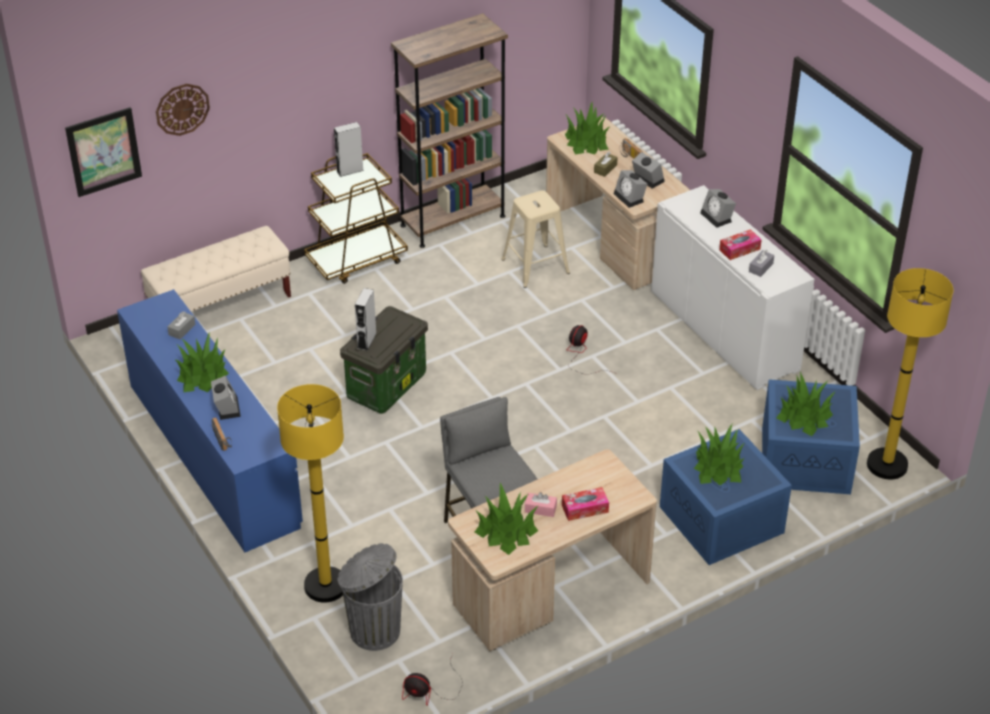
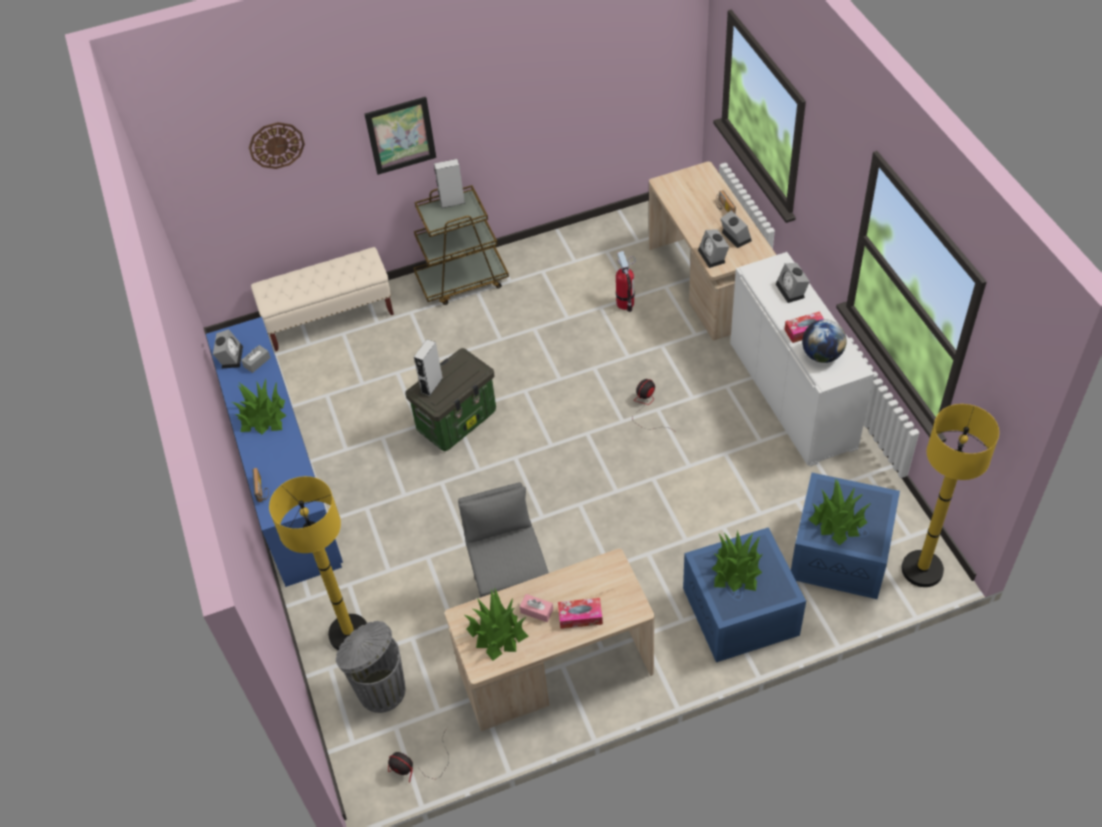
camera: 15 degrees right, 10 degrees up
(103, 151) = (199, 183): picture -> picture (401, 135)
(226, 407) = (274, 453): alarm clock -> alarm clock (230, 356)
(453, 221) = (560, 246): brown bookcase -> none
(534, 266) = (625, 303): beige stool -> fire extinguisher
(586, 142) = (686, 188): potted plant -> none
(605, 169) = (696, 221): brown tissue box -> none
(761, 267) = (822, 355): grey tissue box -> globe

